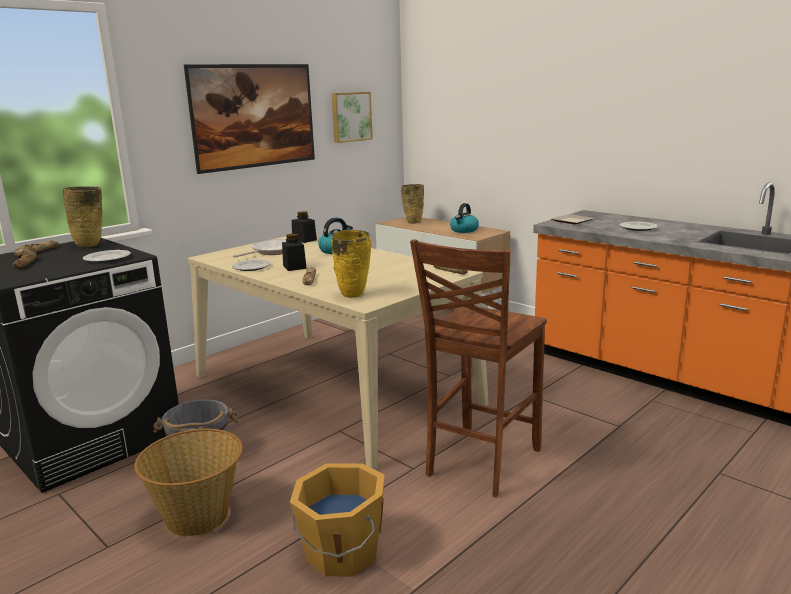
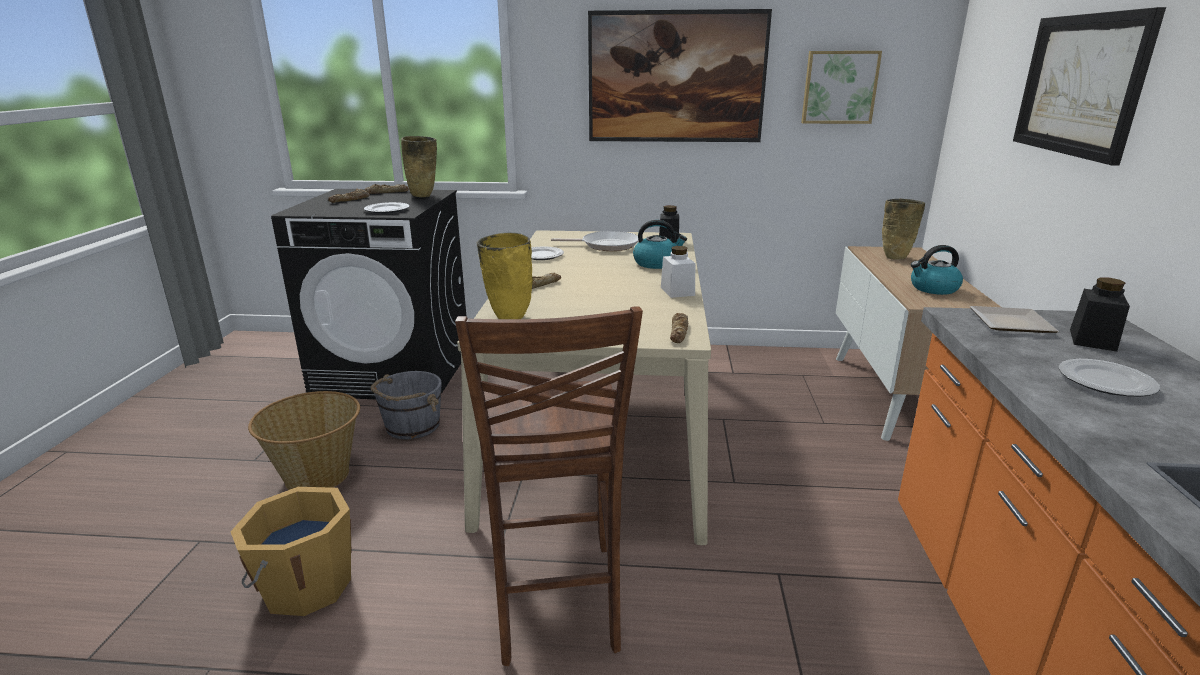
camera: 50 degrees right, 5 degrees up
(294, 267) = (569, 268): black jar -> black jar (1092, 340)
(392, 258) = (677, 291): none -> white jar
(479, 462) = (555, 604): brown chair -> brown chair turned 90 degrees counterclockwise
(520, 105) = (1080, 85): none -> picture

